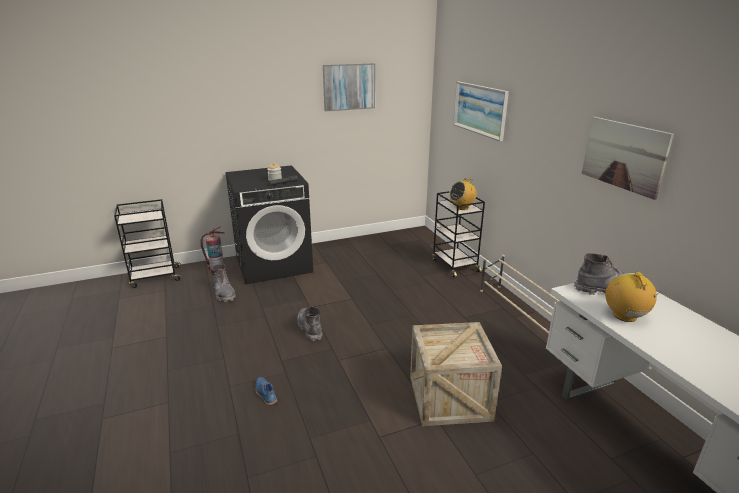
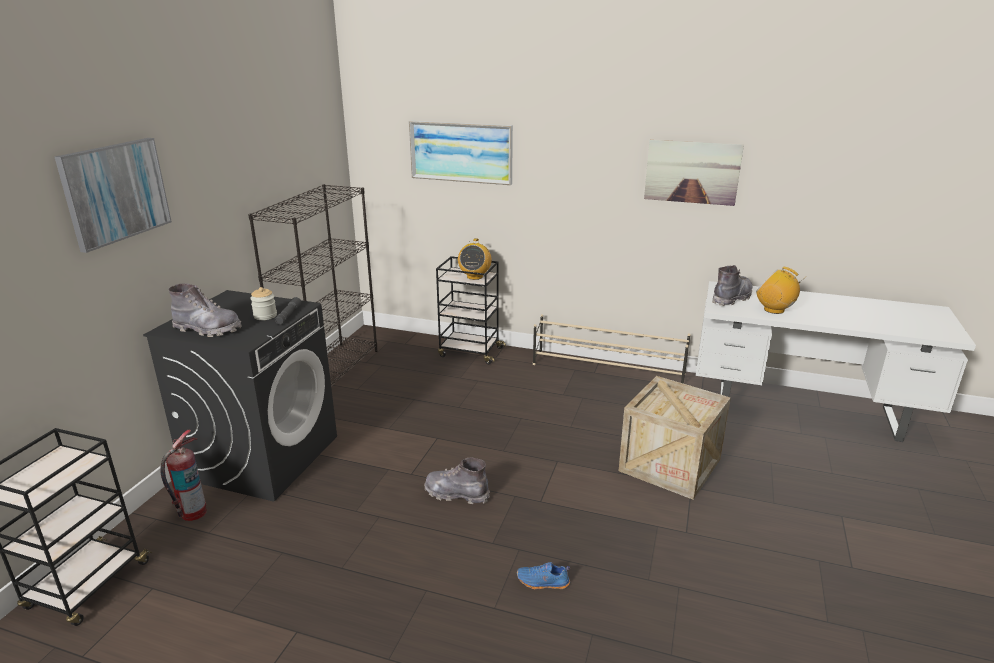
camera: 50 degrees left, 0 degrees up
(224, 293) = (267, 530): grey boot -> grey boot (207, 329)
(349, 87) = (271, 147): picture -> picture (115, 192)
(365, 242) = (330, 372): none -> black bookcase

